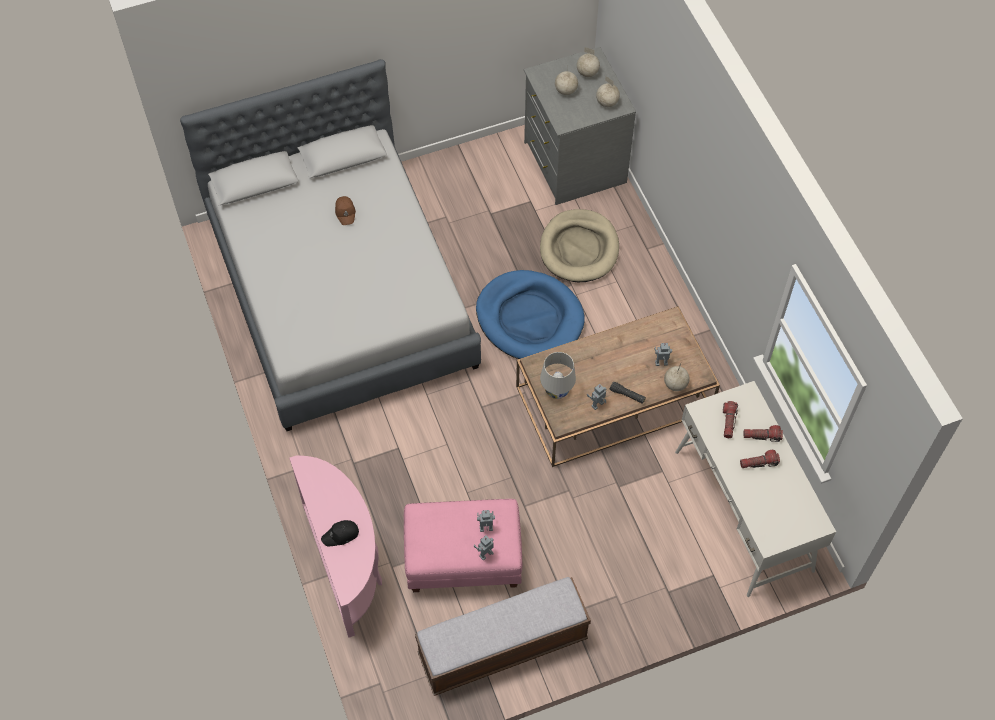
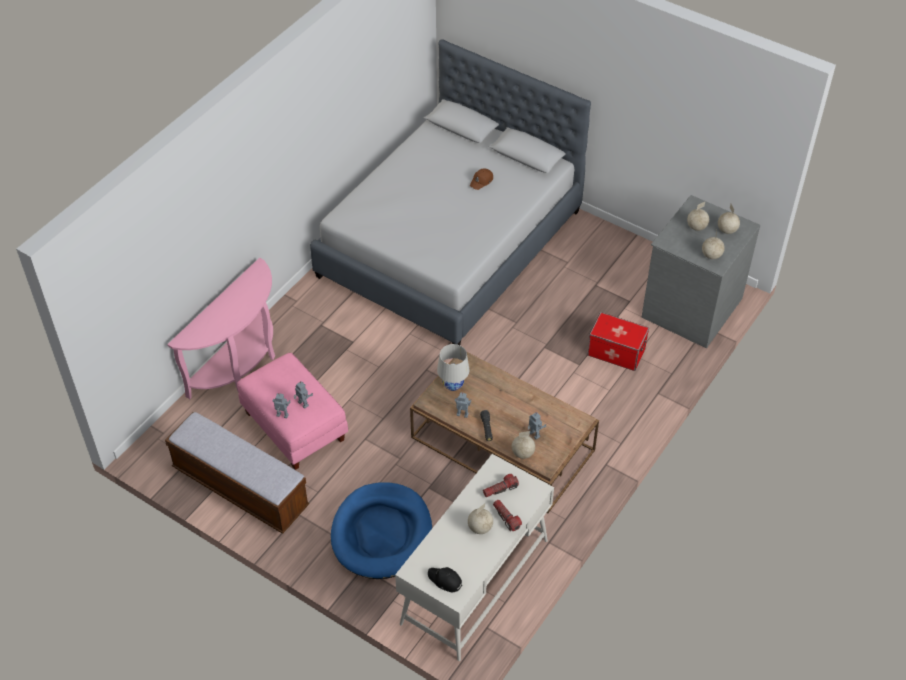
camera: 55 degrees right, 10 degrees down
(341, 535) = (220, 315): black cap -> black cap (445, 580)
(529, 318) = (526, 356): blue dog bed -> blue dog bed (382, 533)
(579, 248) = (616, 352): beige dog bed -> storage box
(759, 463) = (479, 528): flashlight -> globe

